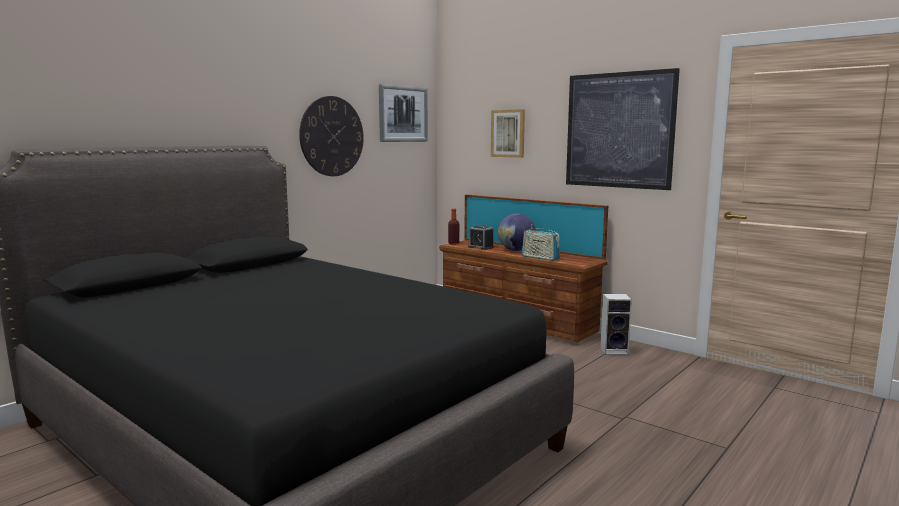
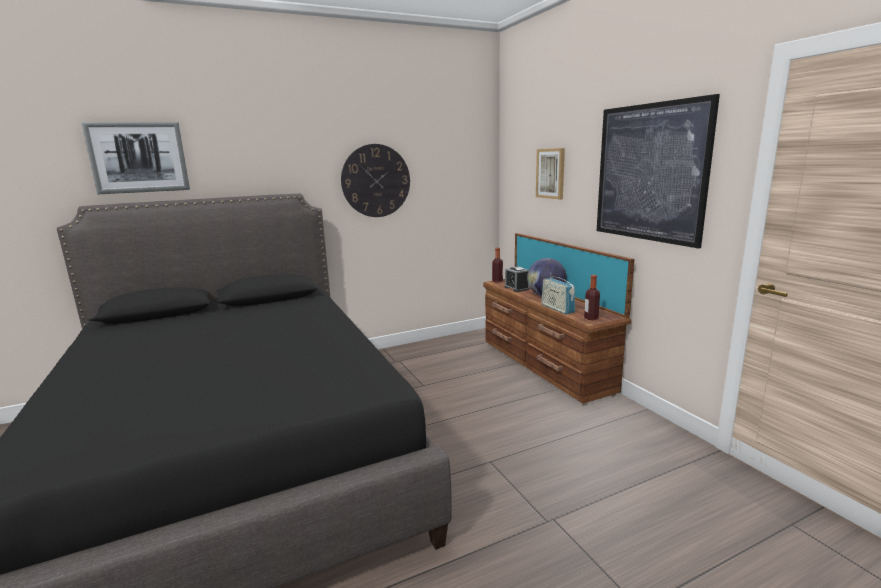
camera: 25 degrees right, 5 degrees up
(403, 114) = (457, 155): picture -> picture (138, 157)
(577, 261) = (591, 318): none -> bottle
(615, 350) = (620, 421): speaker -> none

